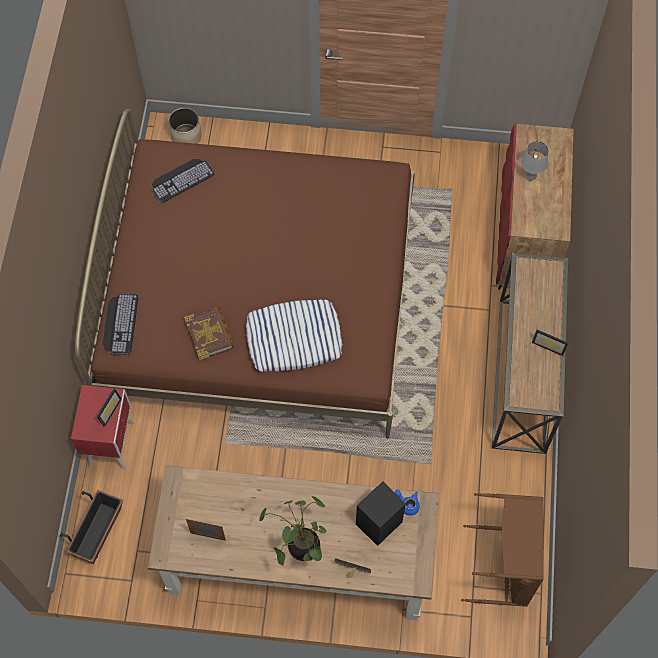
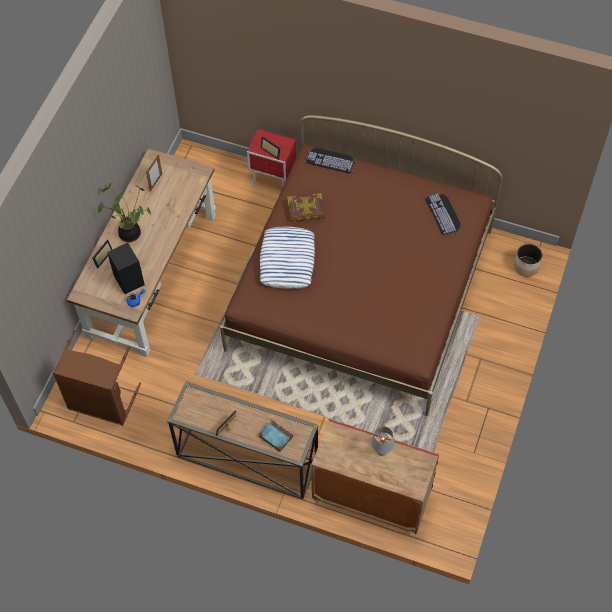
camera: 105 degrees right, 5 degrees down
(98, 532) = (212, 166): planter -> none
(542, 293) = (275, 436): none -> book

